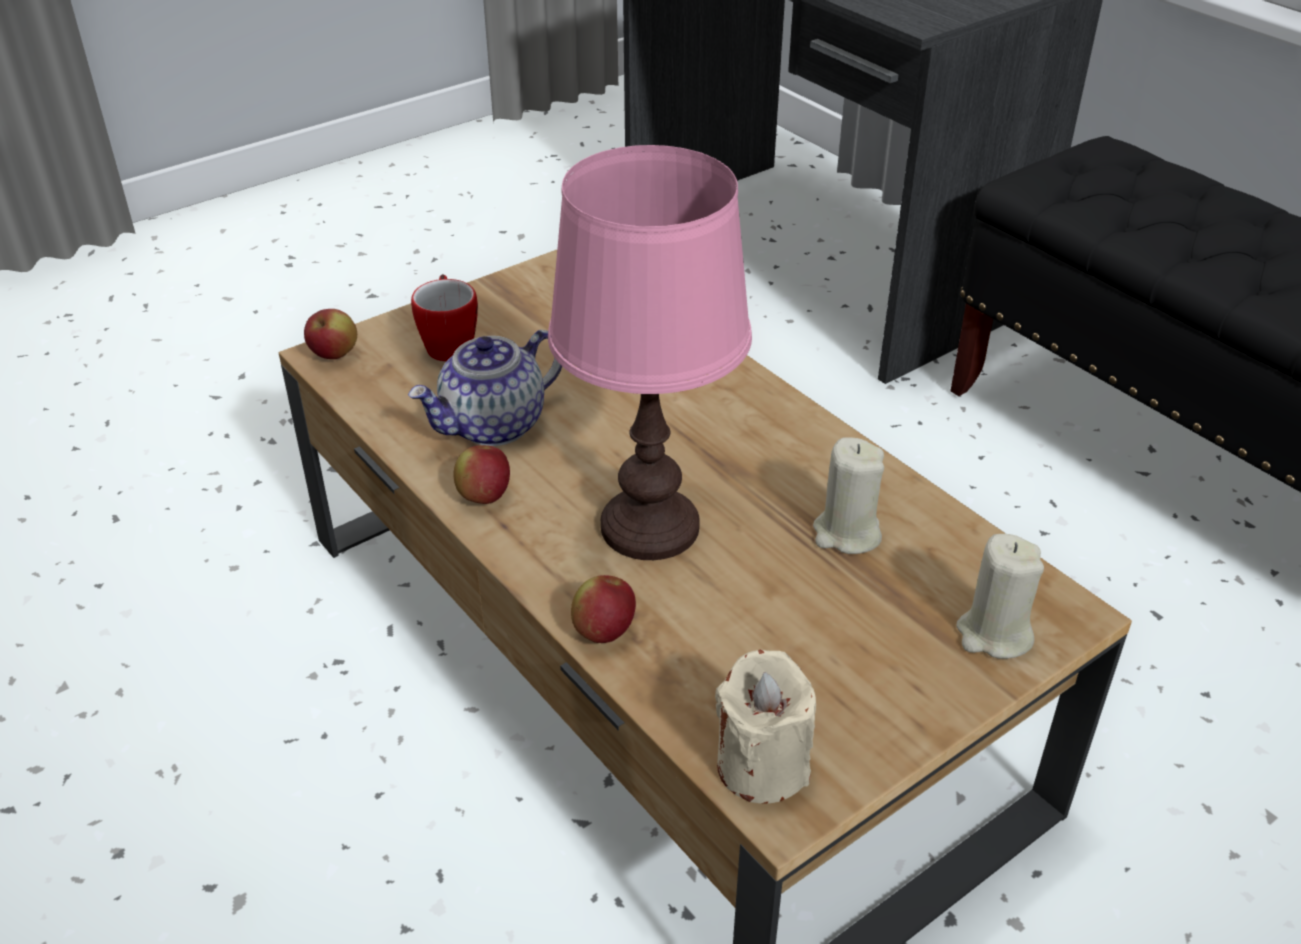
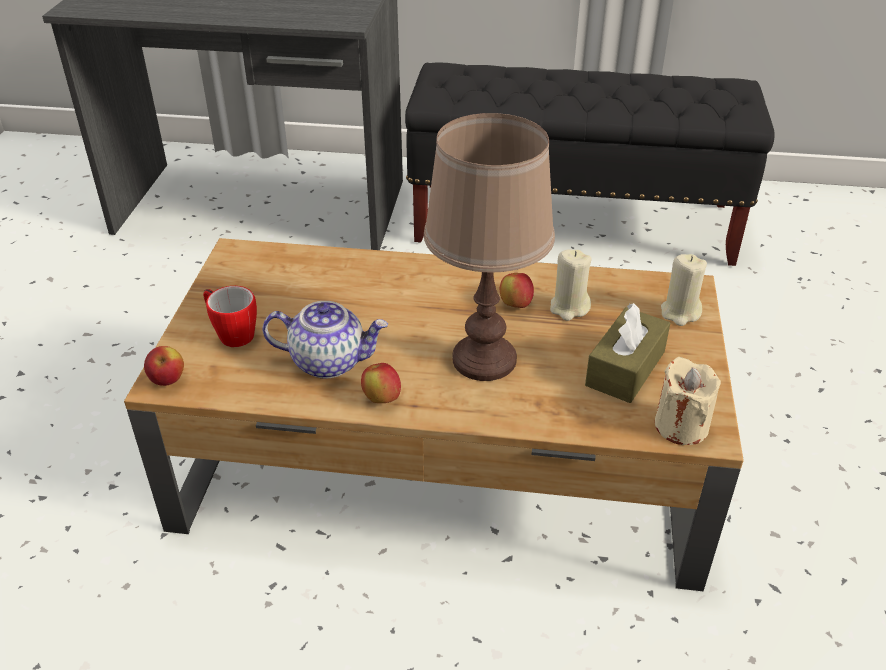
camera: 45 degrees left, 0 degrees up
(493, 426) = (329, 361): teapot -> teapot turned 90 degrees counterclockwise
(604, 631) = (537, 419): apple -> apple (515, 304)
(650, 526) = (483, 359): pink table lamp -> brown table lamp
(802, 650) = (625, 368): none -> brown tissue box

